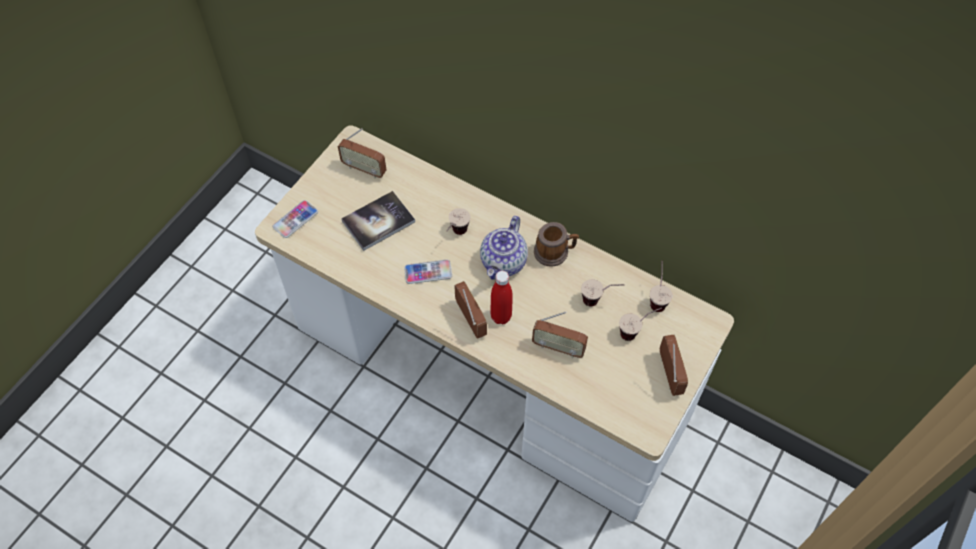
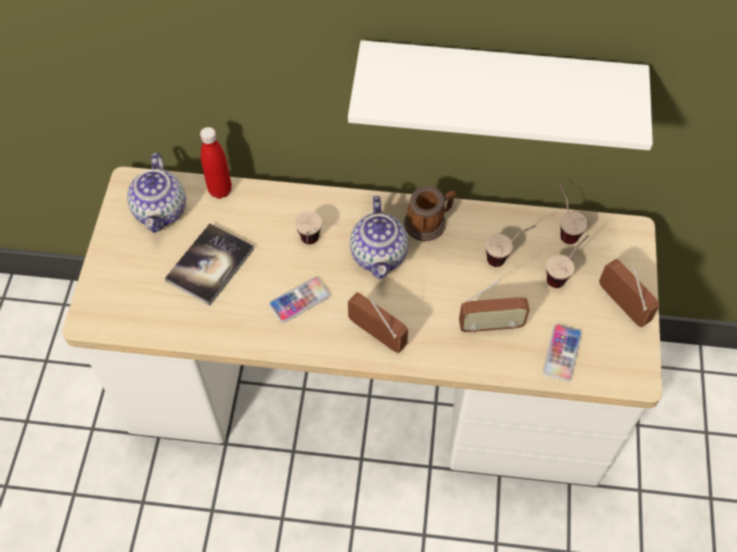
camera: 25 degrees left, 0 degrees up
(295, 219) = (107, 301): phone -> phone (562, 353)
(364, 169) = (161, 211): radio -> teapot
(501, 316) = (409, 317): red bottle -> red bottle (220, 190)
(622, 166) = (497, 87): none -> white shelf

